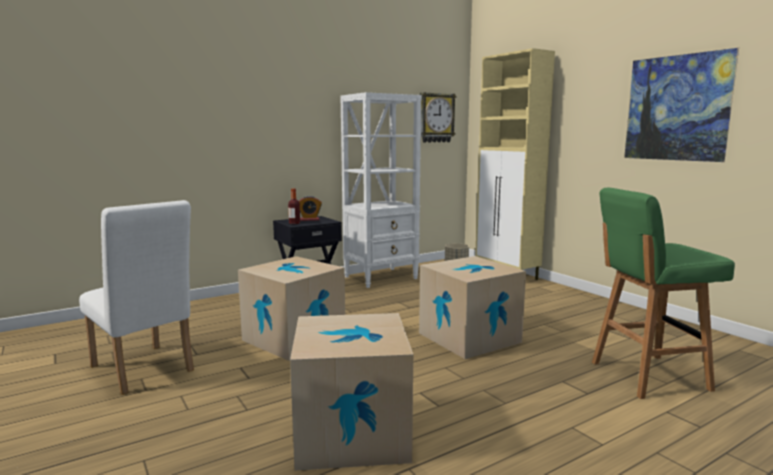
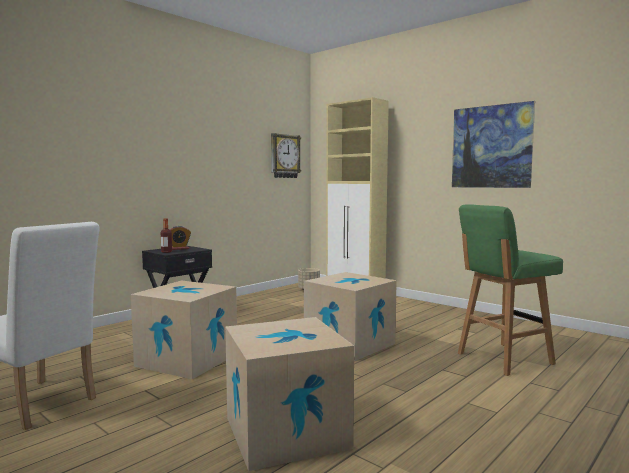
camera: 15 degrees left, 5 degrees down
(381, 277) = (245, 302): white bookcase -> none

